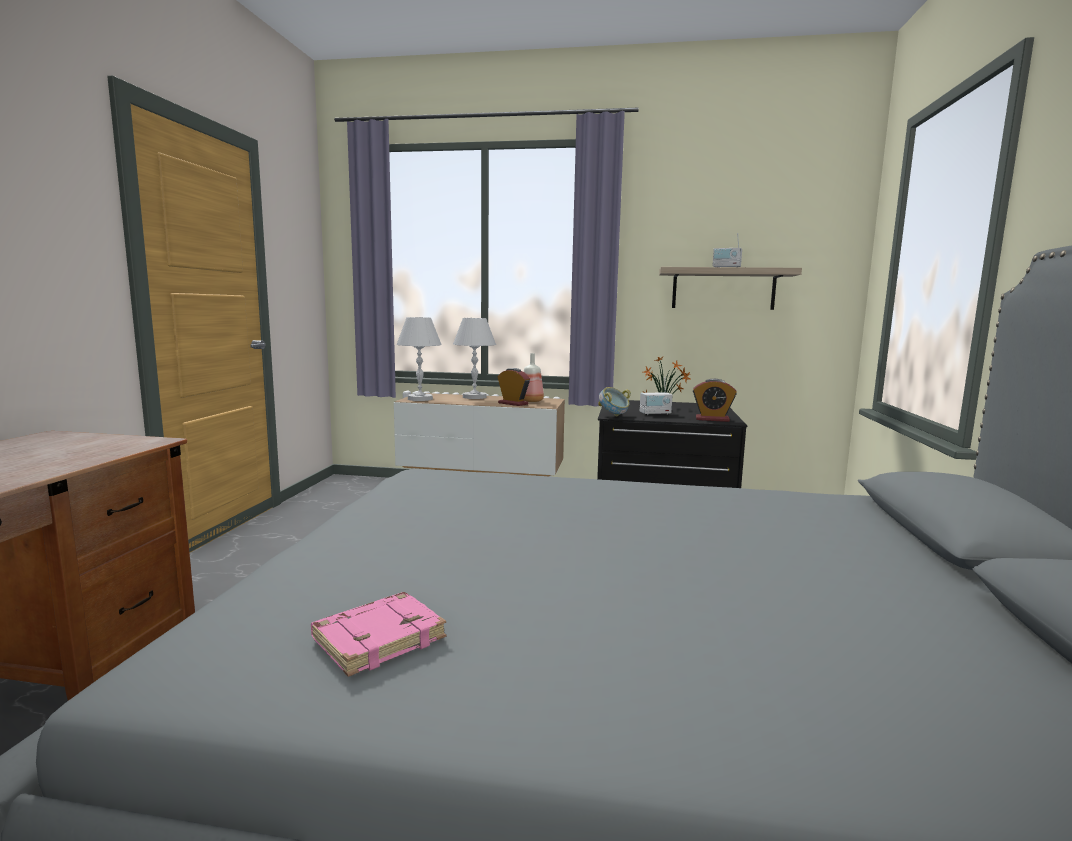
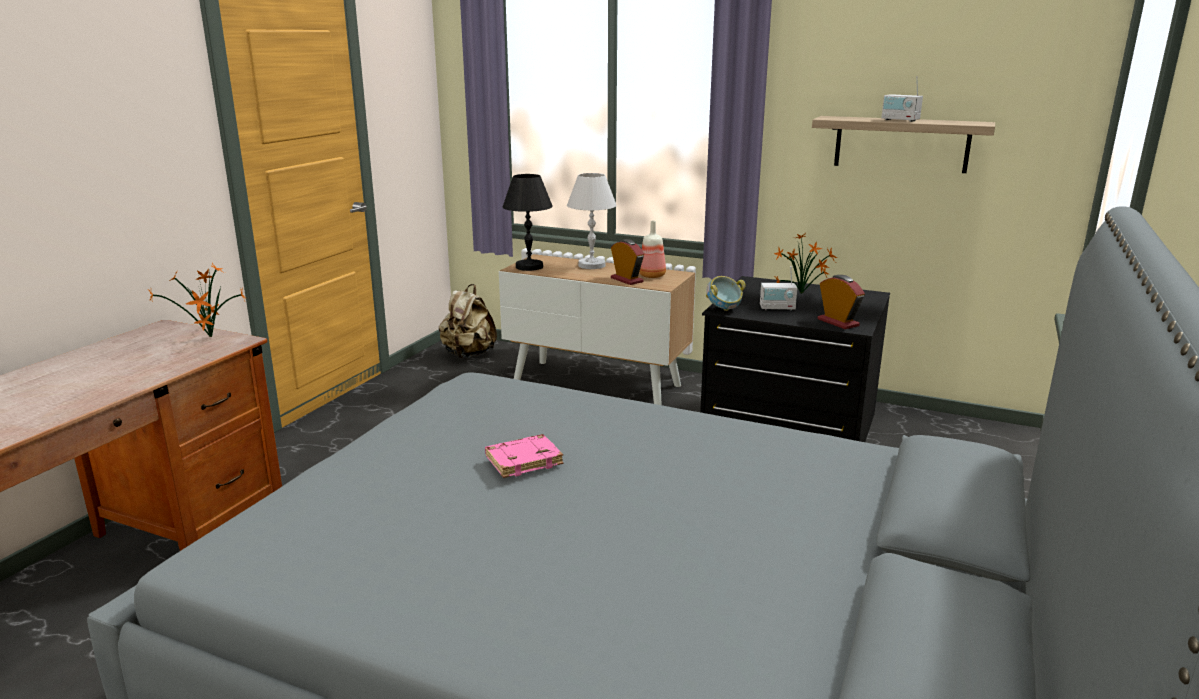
camera: 15 degrees right, 10 degrees up
(115, 441) = (210, 338): none -> potted plant
(354, 488) = (468, 355): none -> beige backpack
(379, 638) = (349, 553): pink book -> pink book (524, 460)
(420, 399) = (529, 267): white table lamp -> black table lamp
(712, 419) = (838, 322): alarm clock -> alarm clock turned 150 degrees counterclockwise

